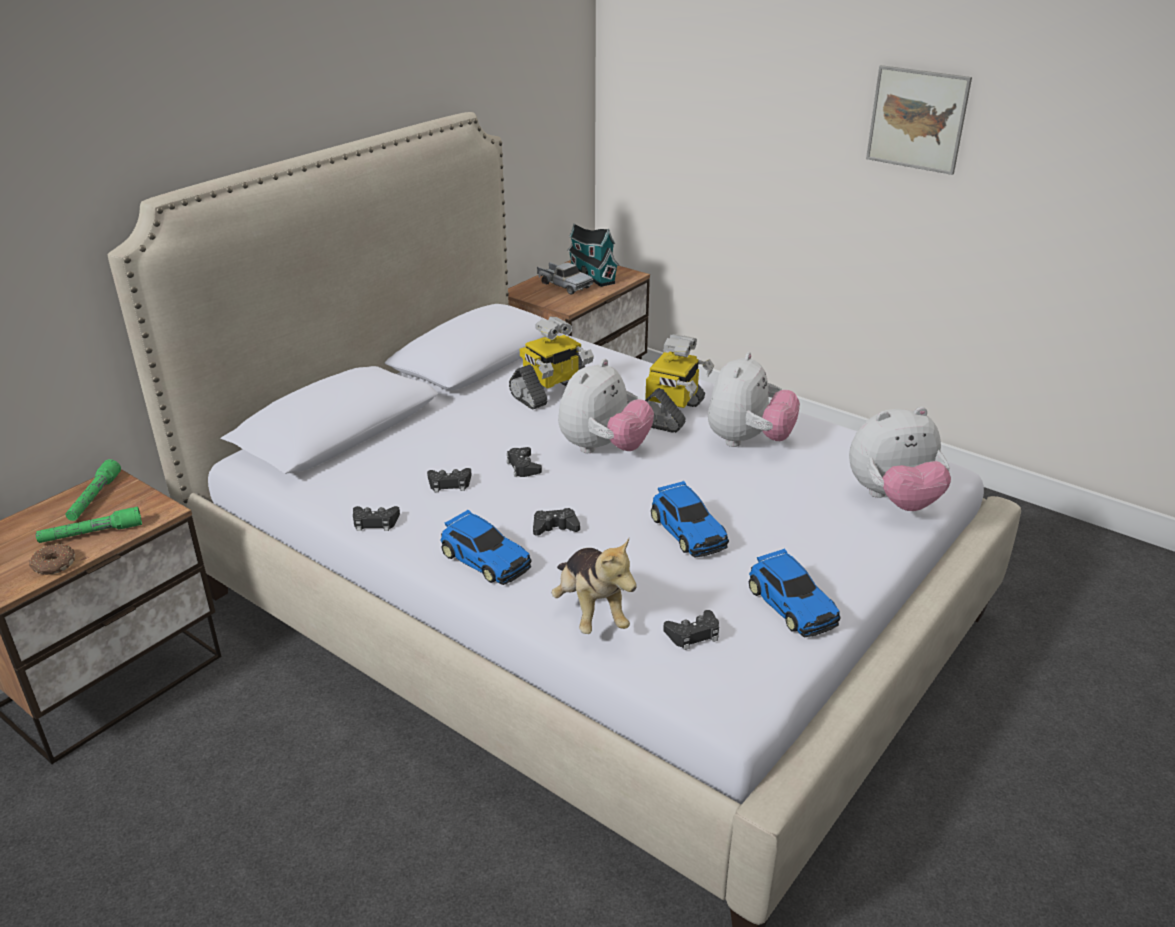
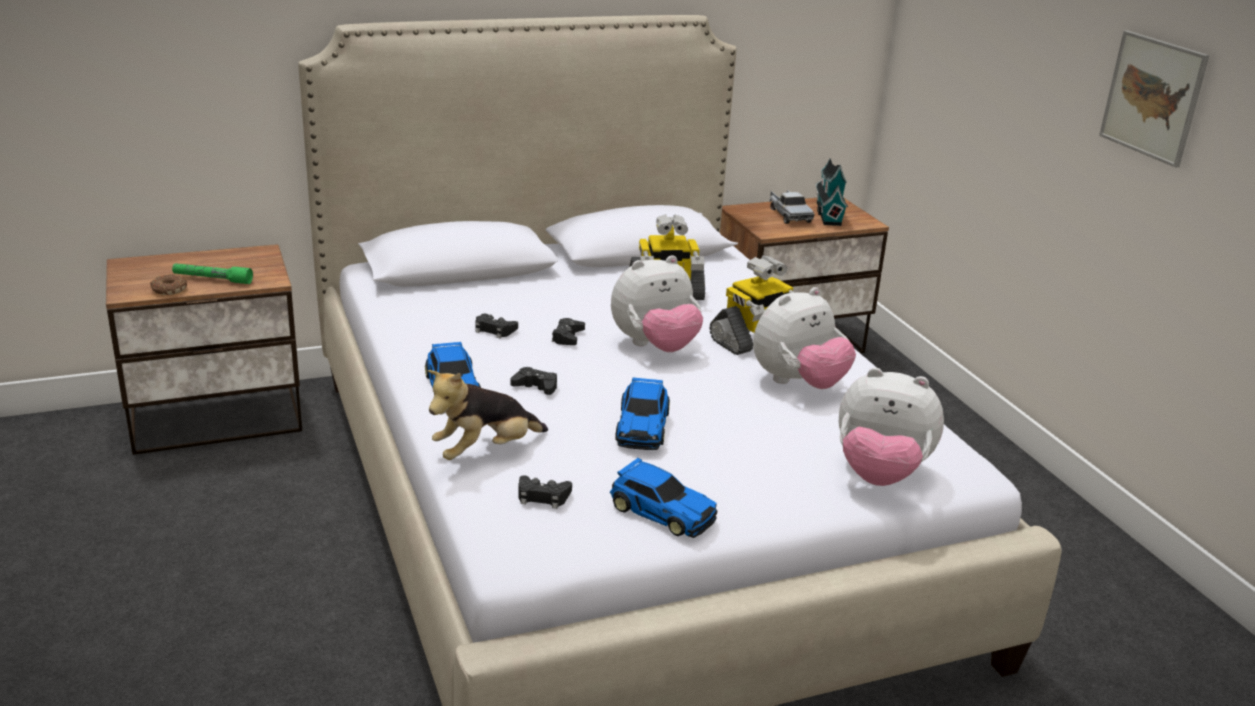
camera: 30 degrees right, 5 degrees down
(94, 498) = (240, 258): green flashlight -> none
(375, 522) = (405, 336): black game controller -> none
(590, 611) = (485, 451): plush toy -> plush toy turned 45 degrees clockwise
(791, 604) = (661, 511): toy car -> toy car turned 60 degrees counterclockwise

